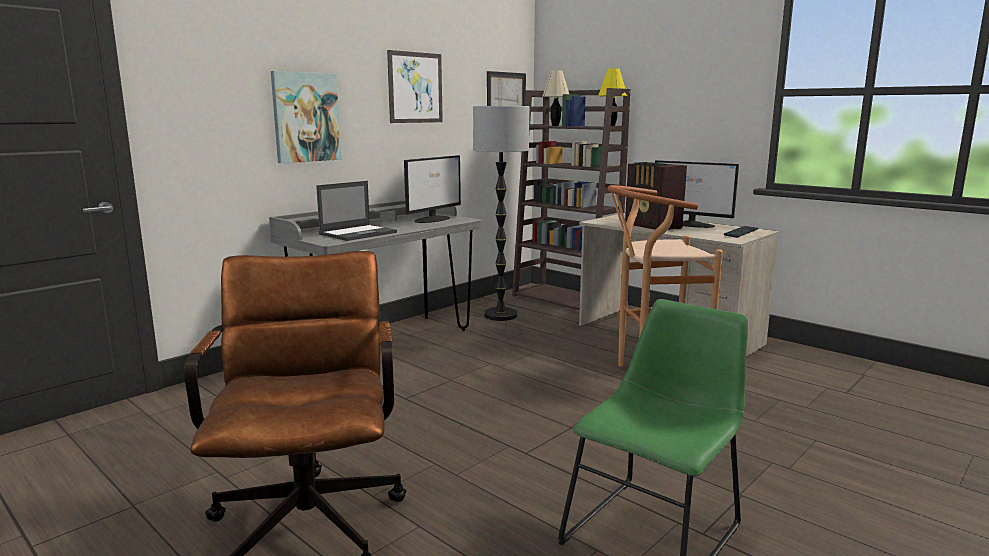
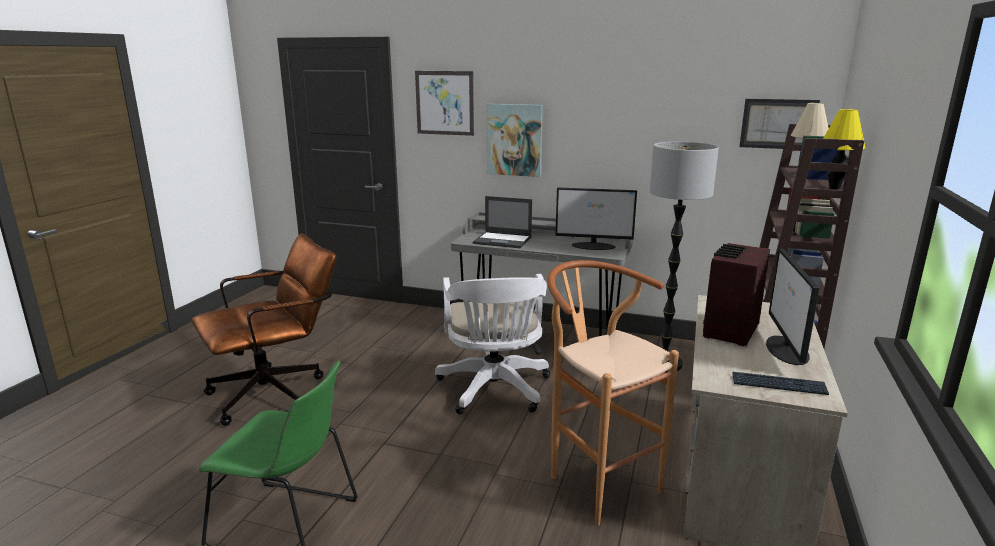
camera: 65 degrees right, 5 degrees up
(415, 87) = (634, 117): picture -> picture (444, 103)
(474, 381) = (495, 391): none -> white office chair

